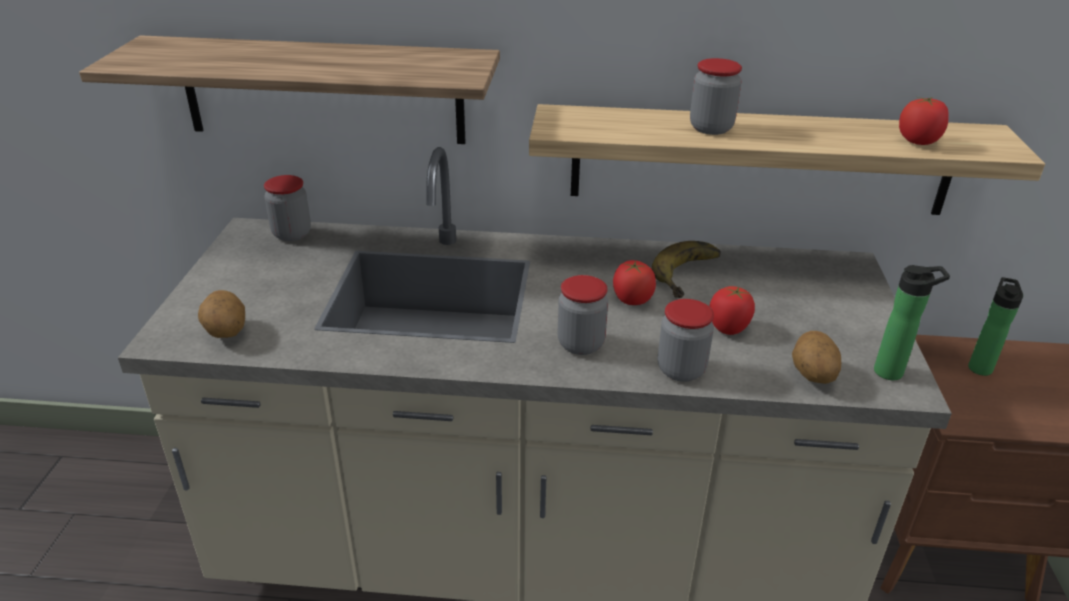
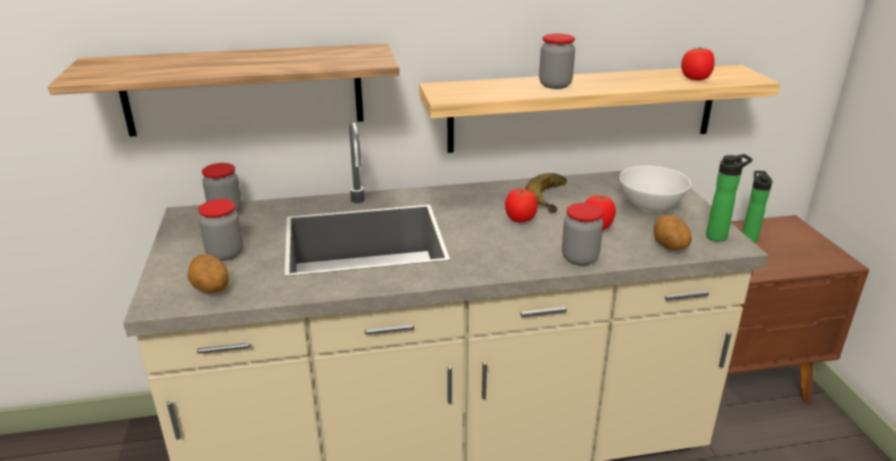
camera: 15 degrees left, 5 degrees down
(581, 344) = (499, 253): jar -> jar (225, 253)
(815, 311) = (649, 208): none -> white bowl

